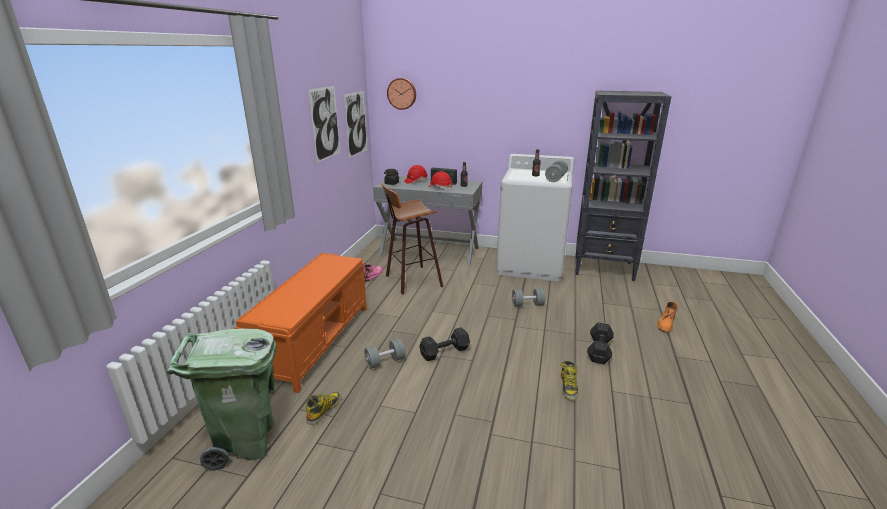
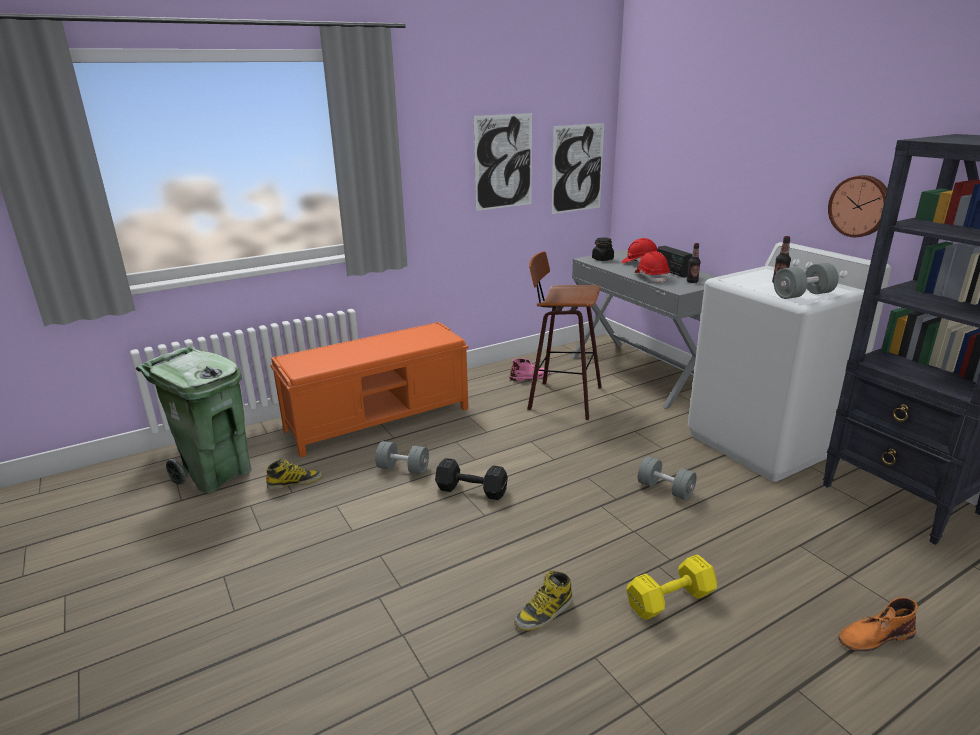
camera: 45 degrees right, 0 degrees up
(402, 93) = (653, 129): wall clock -> wall clock (860, 206)
(599, 350) = (672, 600): black dumbbell -> yellow dumbbell

